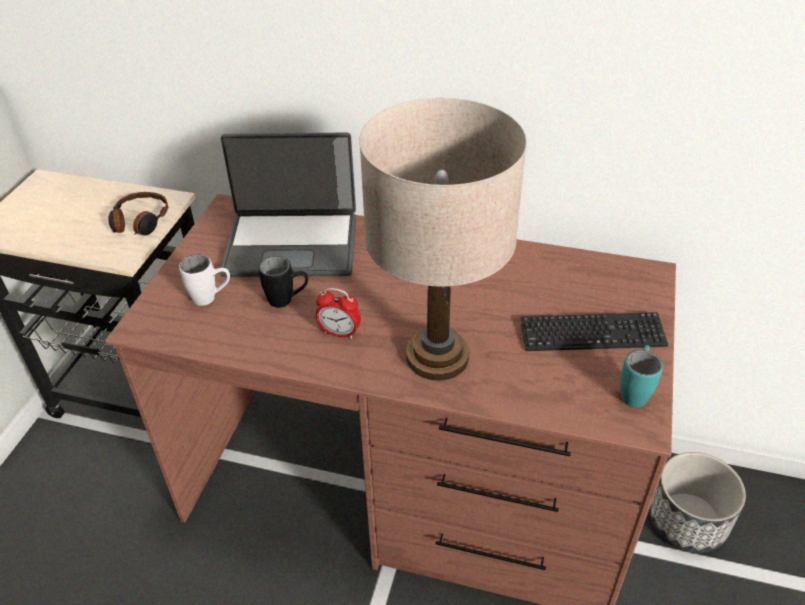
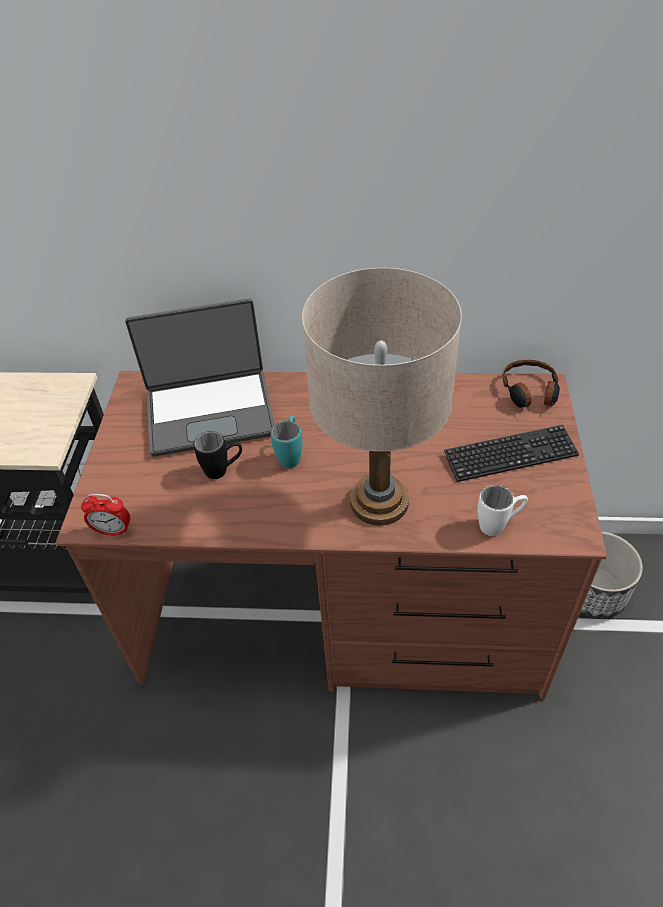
camera: 10 degrees left, 5 degrees up
(140, 222) = (50, 412): headphones -> headphones (530, 392)
(211, 298) = (148, 480): white mug -> white mug (499, 525)
(339, 333) = (282, 494): alarm clock -> alarm clock (113, 531)
(635, 391) = (562, 503): turquoise mug -> turquoise mug (291, 455)

